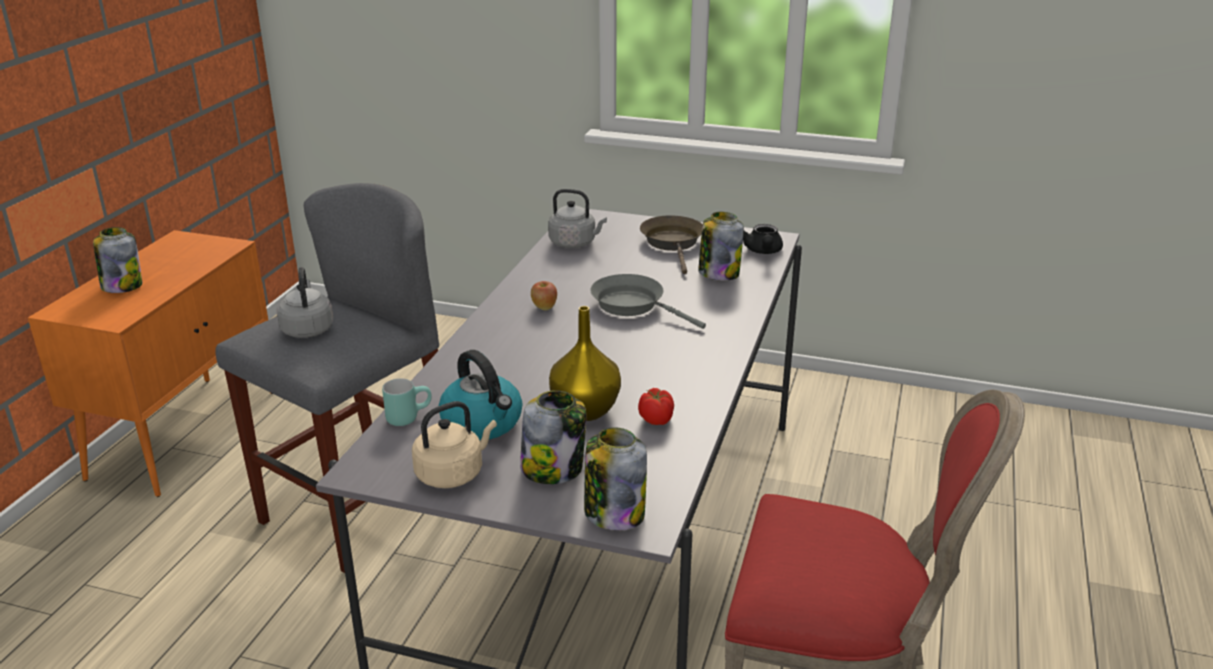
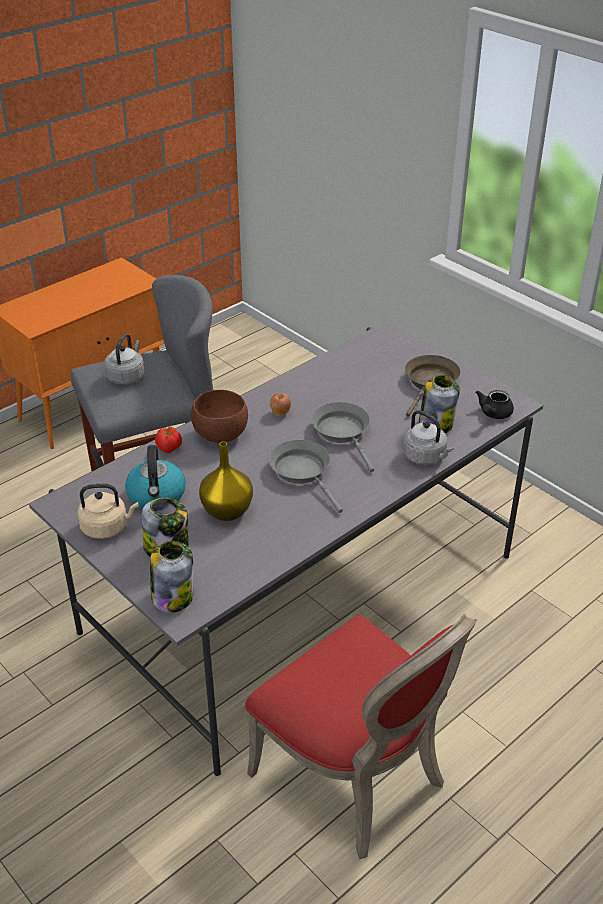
camera: 30 degrees right, 10 degrees up
(122, 286) = (57, 299): jar -> none
(408, 416) = (118, 473): turquoise mug -> none
(499, 345) = (221, 436): none -> brown bowl
(575, 243) = (356, 359): grey kettle -> grey kettle (426, 457)
(630, 350) = (303, 472): none -> grey frying pan
(656, 420) = (265, 537): tomato -> tomato (169, 448)

